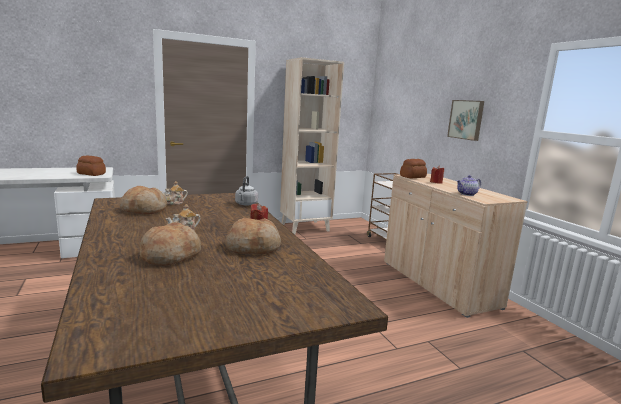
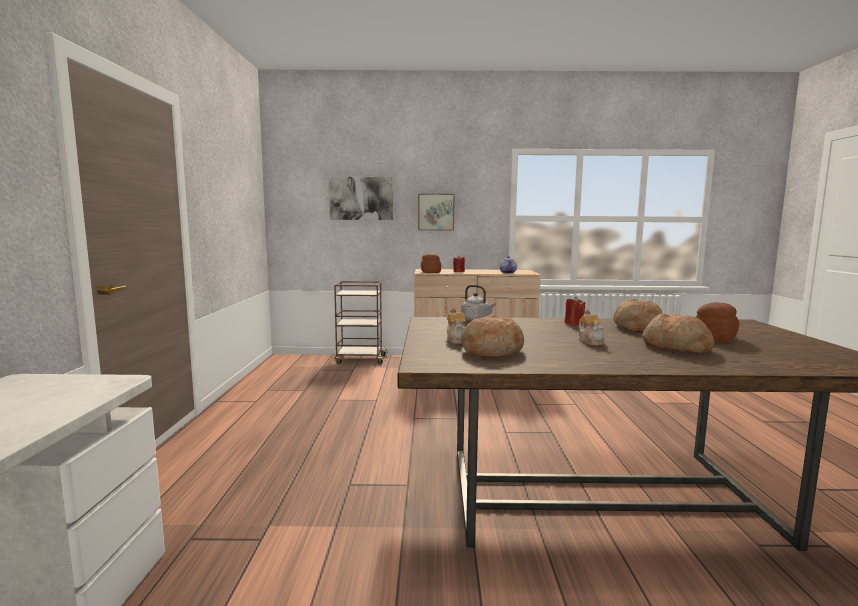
camera: 65 degrees left, 5 degrees down
(91, 174) = (82, 388): bread -> bread (714, 338)
(305, 227) = (263, 383): beige bookcase -> none
(418, 103) = (361, 198): none -> picture

